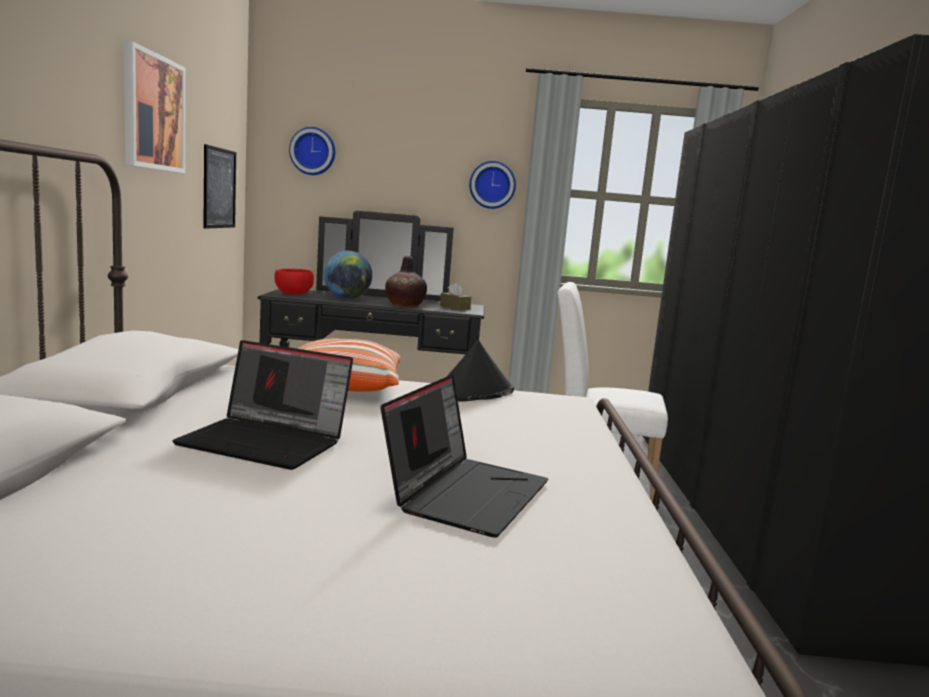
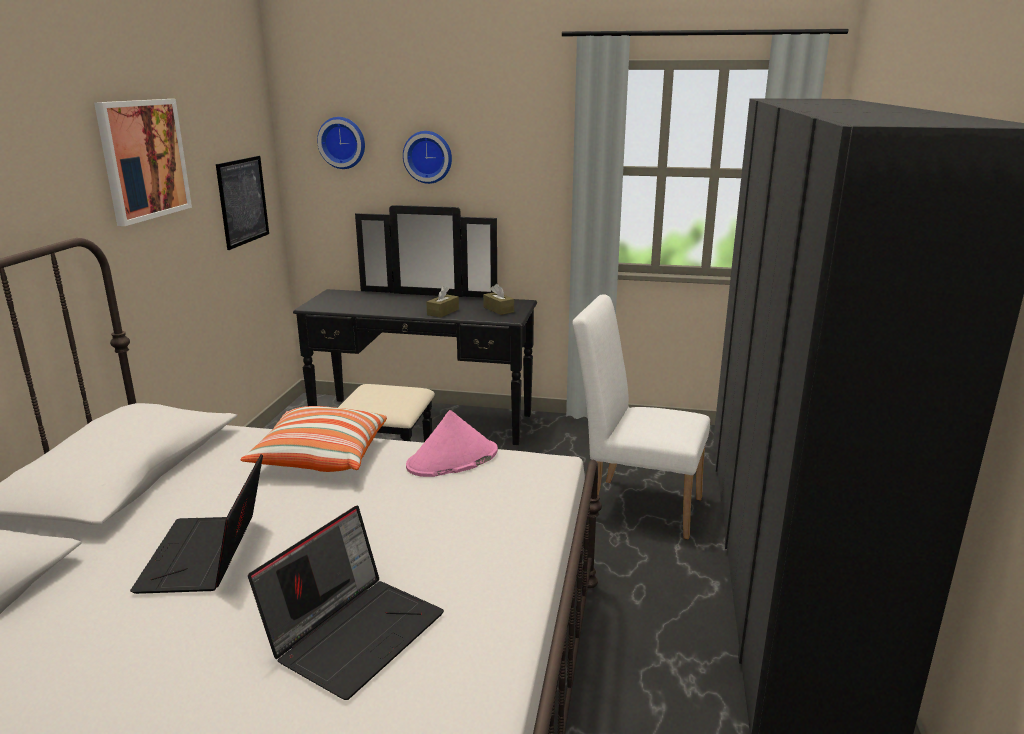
camera: 10 degrees right, 10 degrees up
(267, 442) = (207, 556): laptop -> laptop turned 60 degrees clockwise
(294, 294) = (333, 301): red bowl -> none
(346, 298) = (385, 304): globe -> none
(404, 305) = (443, 312): vase -> brown tissue box
(473, 392) = (452, 459): black hat -> pink hat
(492, 185) = (537, 167): wall clock -> wall clock (428, 157)

